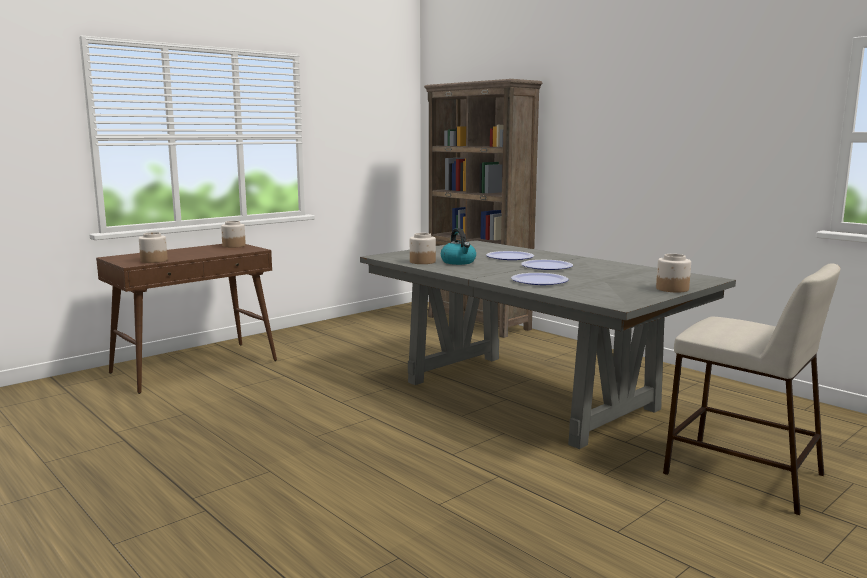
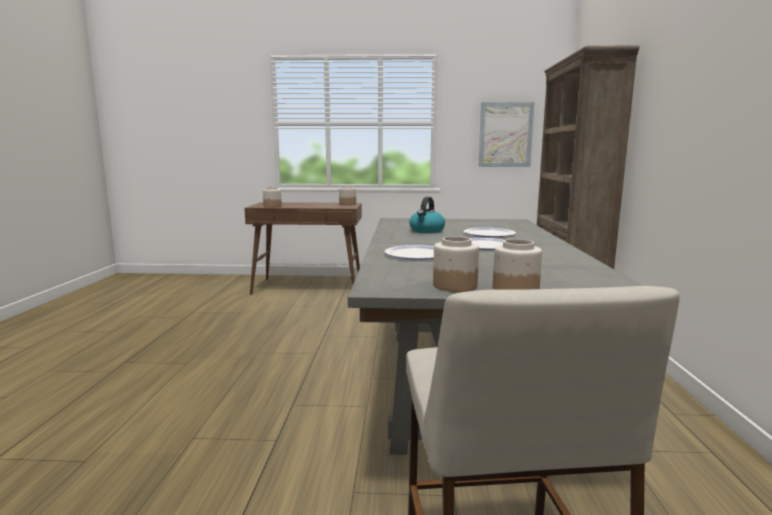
camera: 45 degrees right, 0 degrees up
(369, 149) = (505, 135): none -> picture
(422, 262) = (401, 227): jar -> jar (454, 286)

